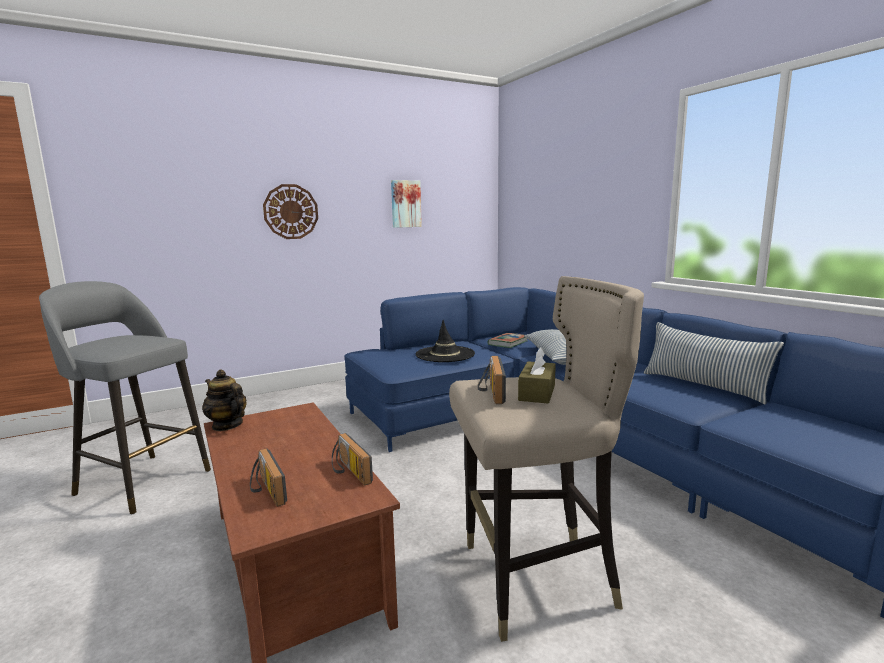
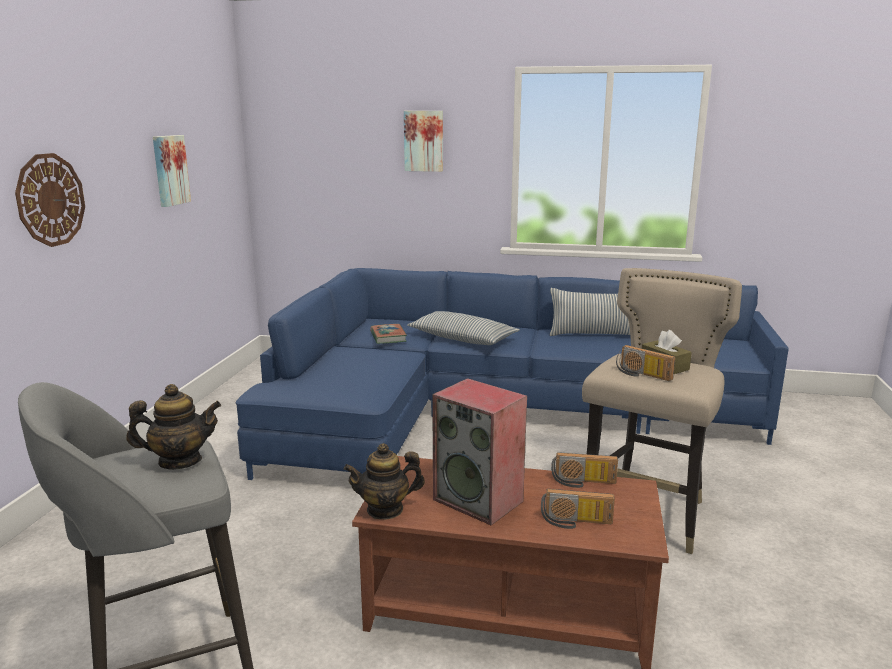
camera: 50 degrees left, 5 degrees up
(133, 343) = (180, 461): none -> teapot
(270, 446) = (479, 500): none -> speaker
(445, 354) = (366, 366): black hat -> none
(601, 177) = (424, 141): none -> picture

